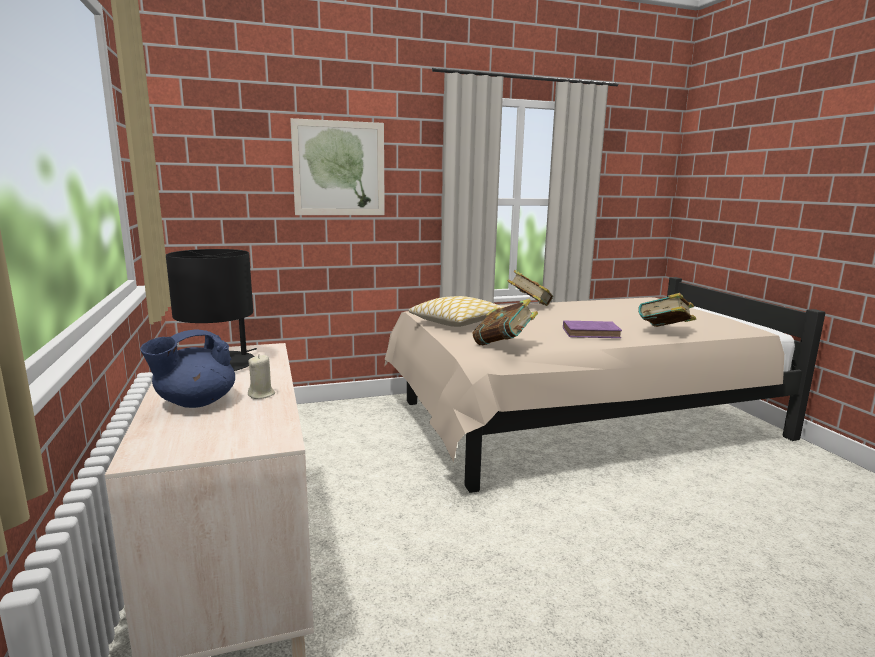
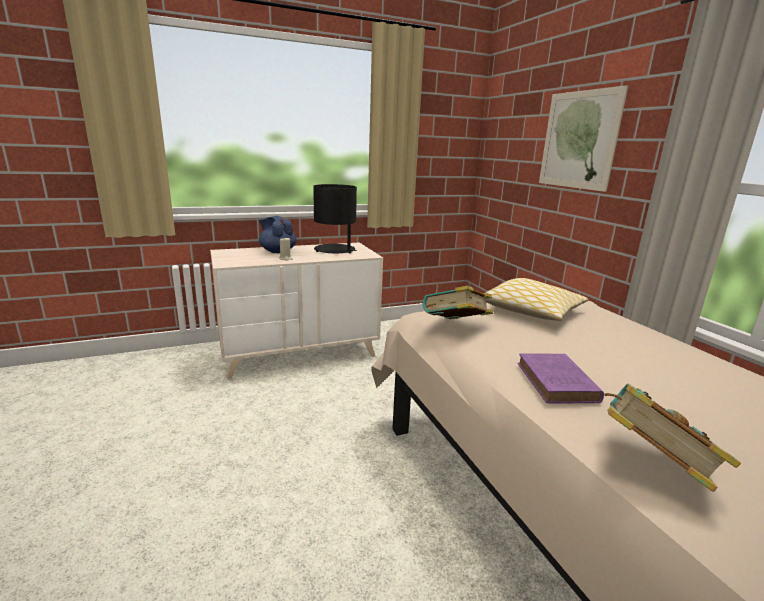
camera: 85 degrees right, 5 degrees up
(529, 306) = (689, 354): book -> none

